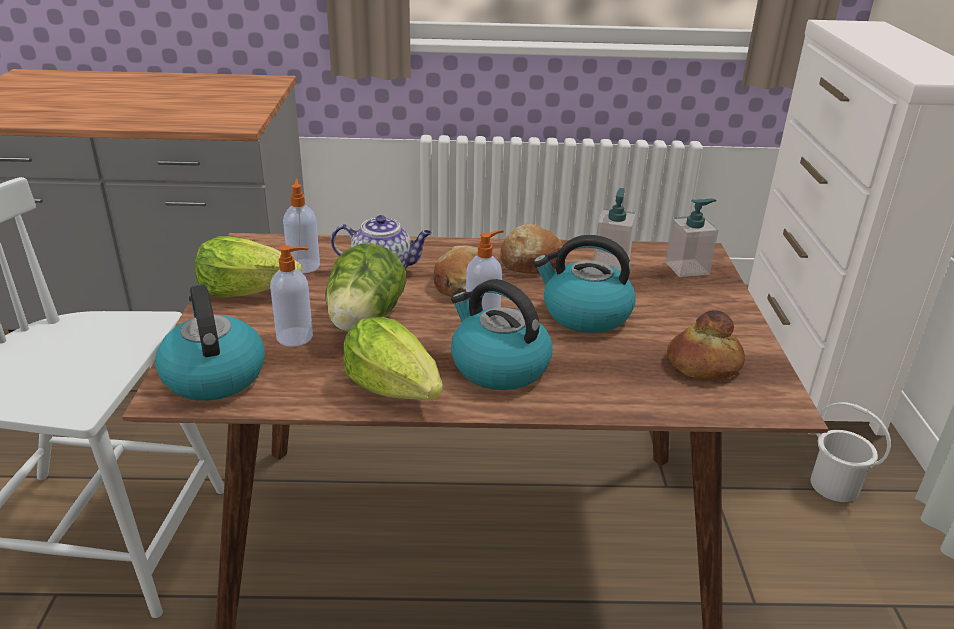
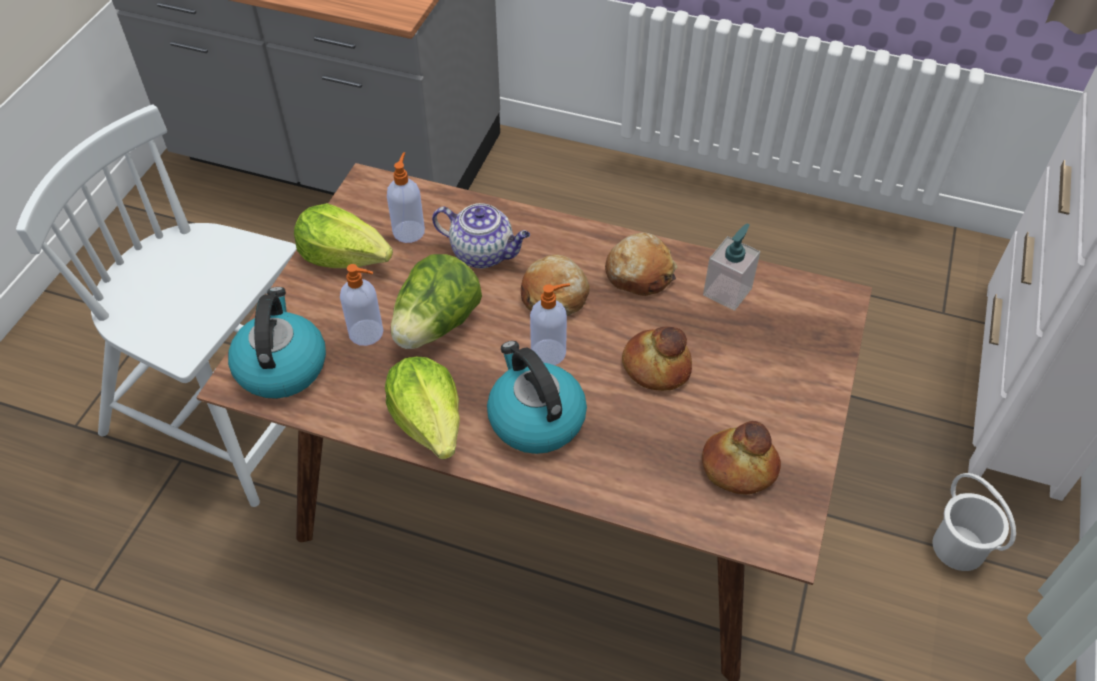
camera: 20 degrees right, 20 degrees up
(584, 314) = (655, 367): kettle -> bread
(687, 268) = (806, 321): soap dispenser -> none

